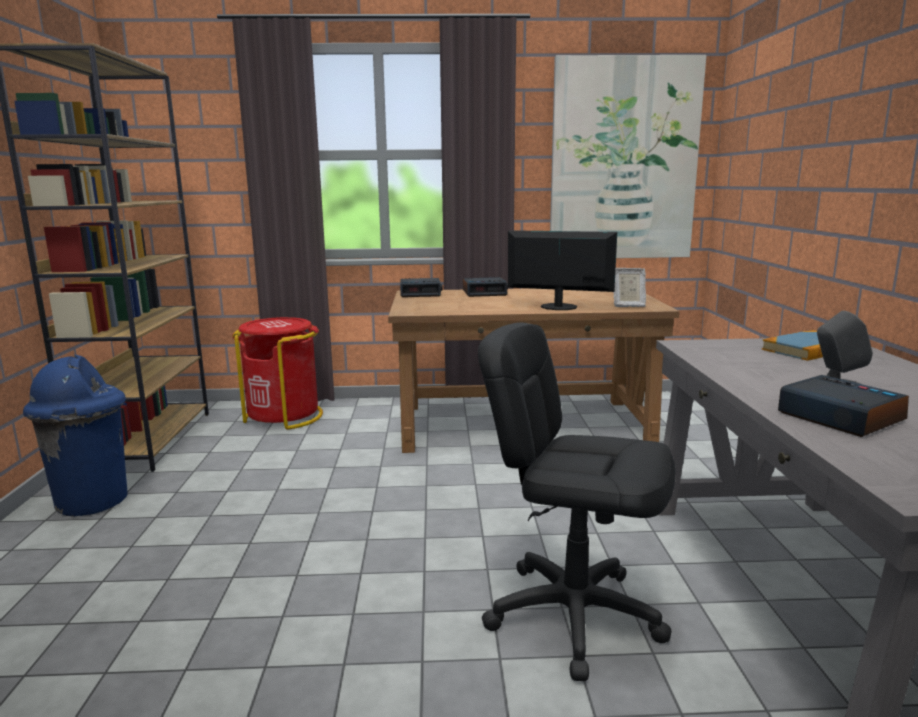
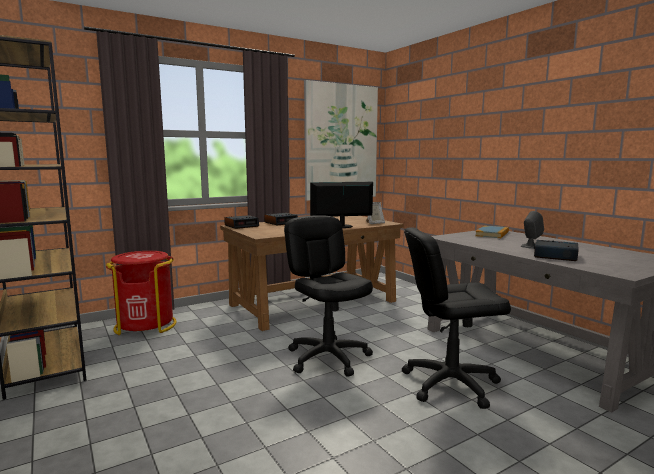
camera: 30 degrees left, 5 degrees down
(93, 501) = (59, 411): blue trash can -> none
(439, 515) = (328, 358): none -> black office chair

